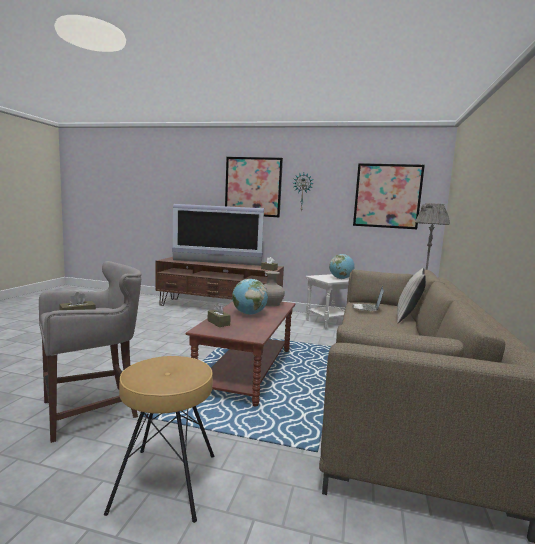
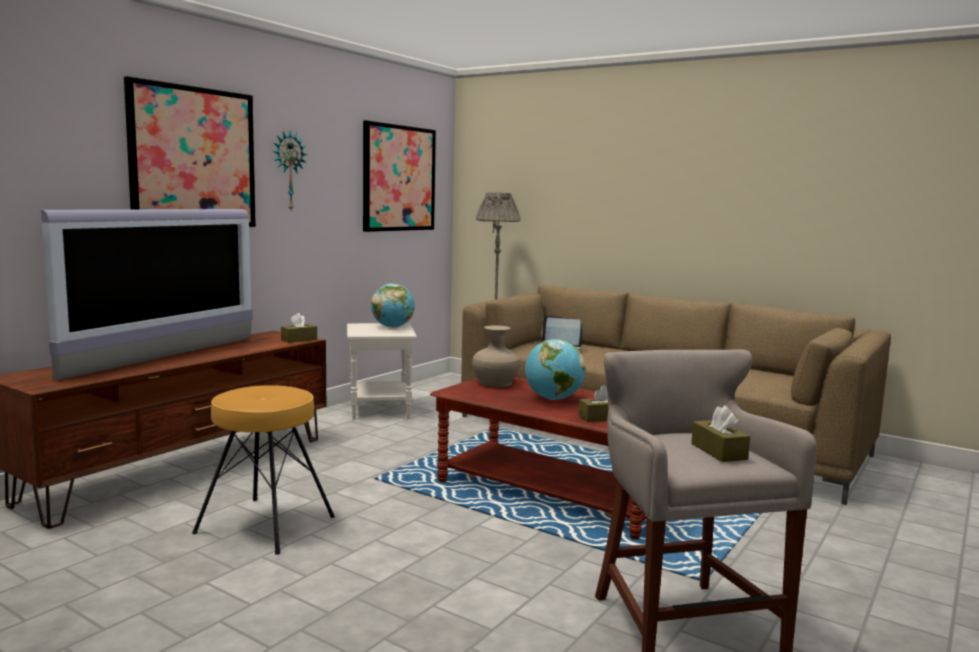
camera: 70 degrees left, 0 degrees up
(166, 482) = (856, 574): brown stool -> brown stool (266, 524)
(408, 317) = (597, 346): beige pillow -> none

